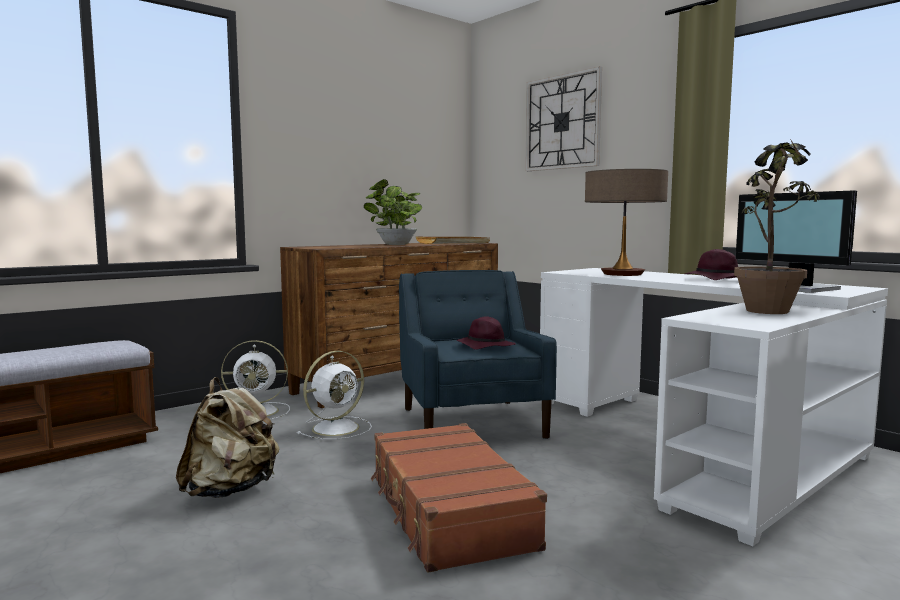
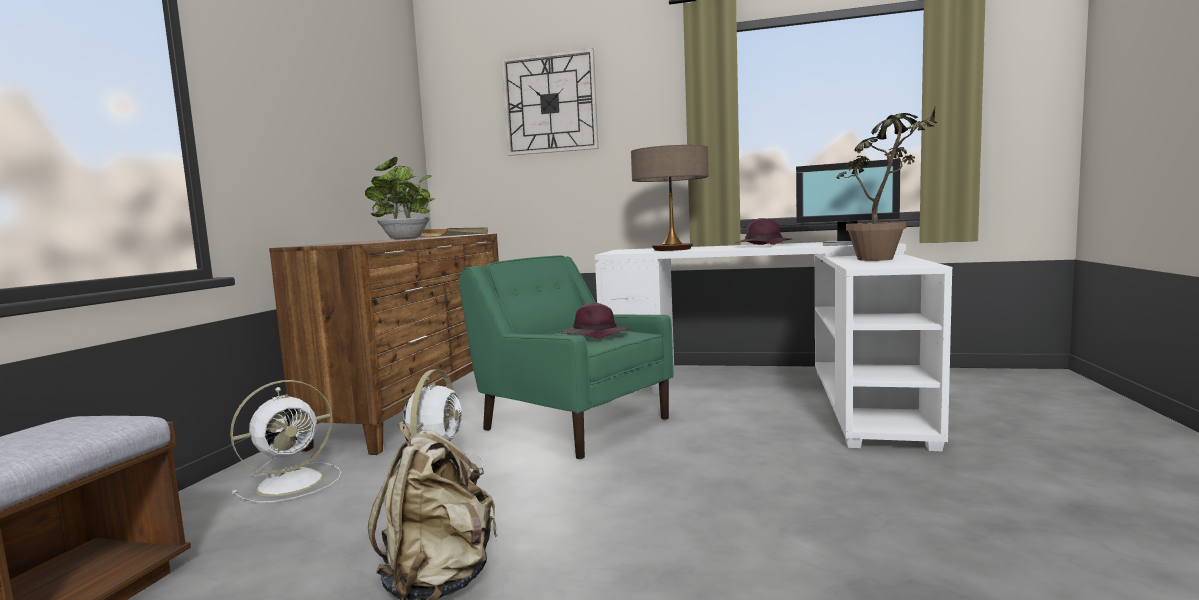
camera: 35 degrees left, 0 degrees up
(448, 512) = (713, 508): brown suitcase -> none
(471, 422) = (573, 423): blue armchair -> green armchair

